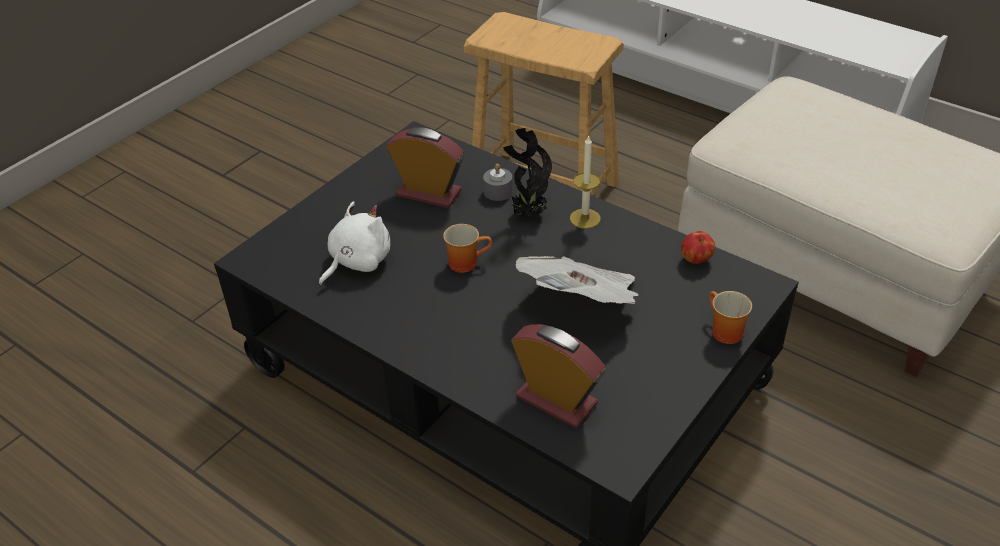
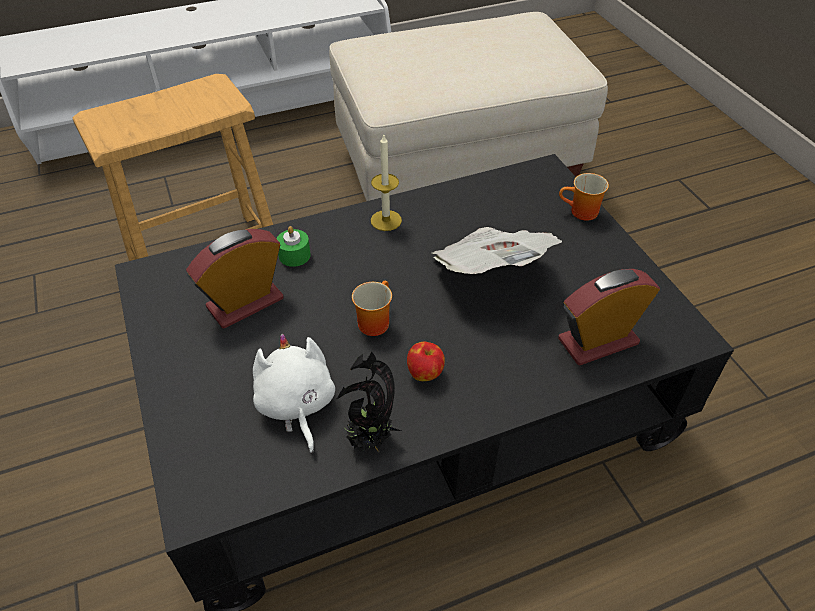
camera: 60 degrees left, 5 degrees up
(498, 191) = (294, 255): grey candle -> green candle
(527, 215) = (347, 252): potted plant -> potted plant (369, 441)
(696, 260) = (491, 187): apple -> apple (425, 373)

